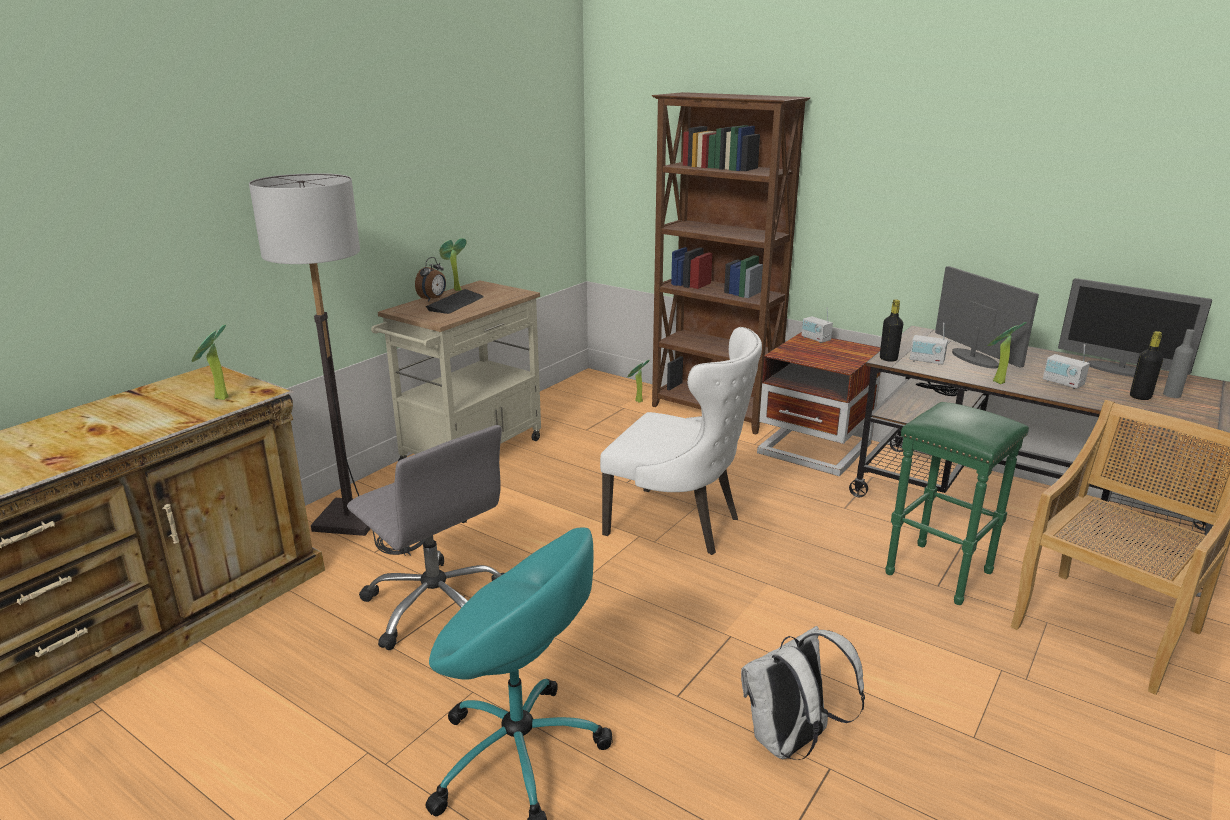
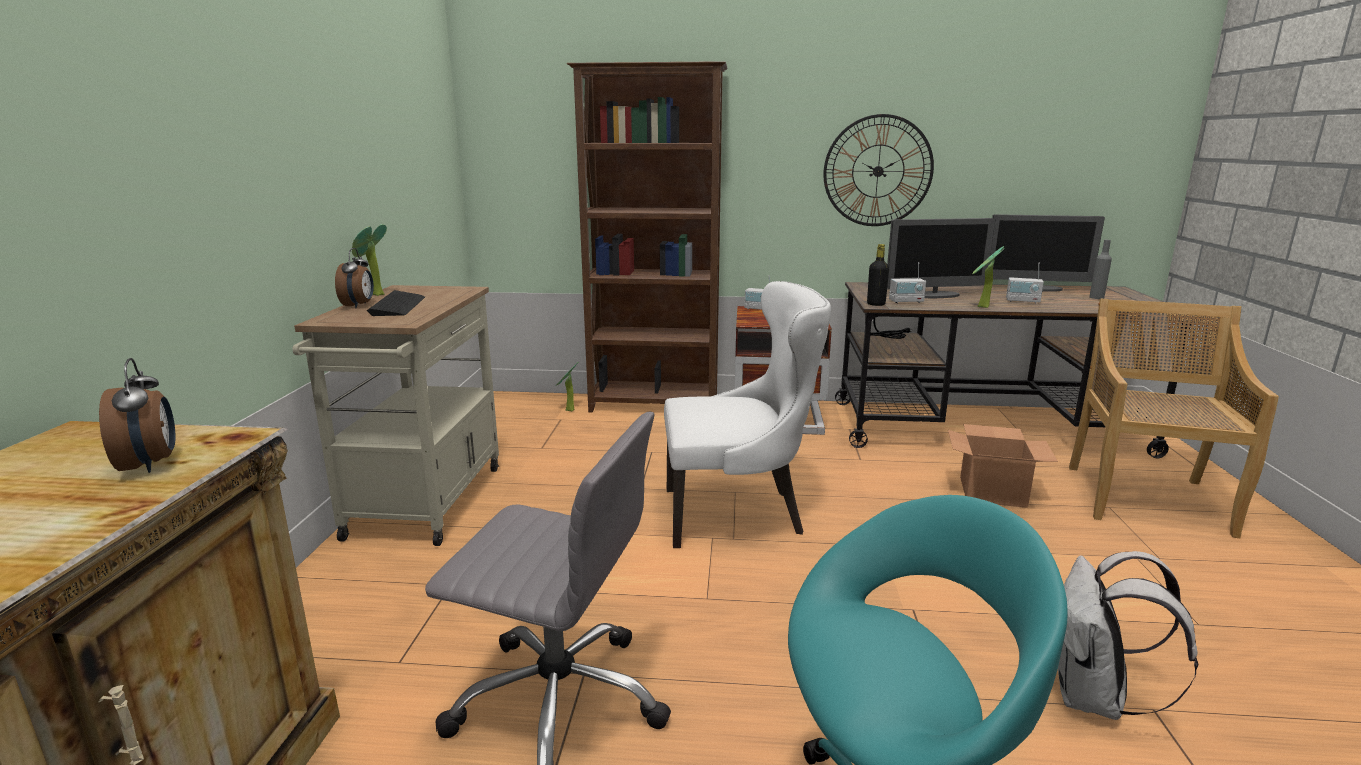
camera: 30 degrees left, 5 degrees down
(219, 399) = (151, 464): potted plant -> alarm clock
(365, 526) = (353, 633): floor lamp -> none
(936, 572) = (991, 492): green stool -> cardboard box
(956, 214) = (878, 171): none -> wall clock
(974, 359) = (934, 295): monitor -> monitor turned 135 degrees clockwise
(1140, 397) = (1083, 301): black bottle -> none

